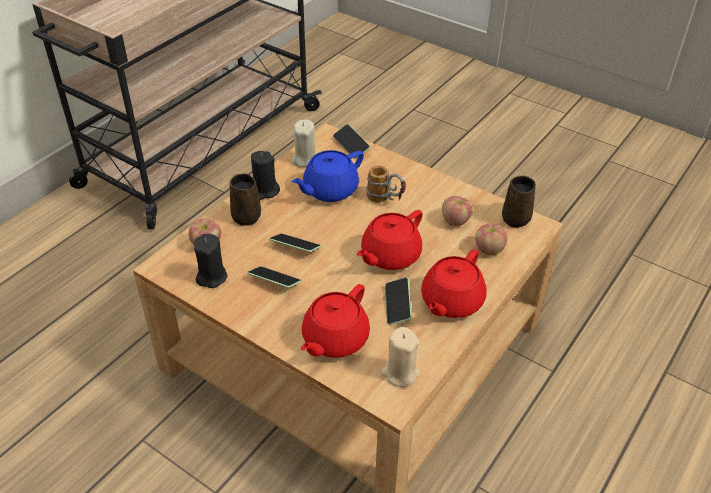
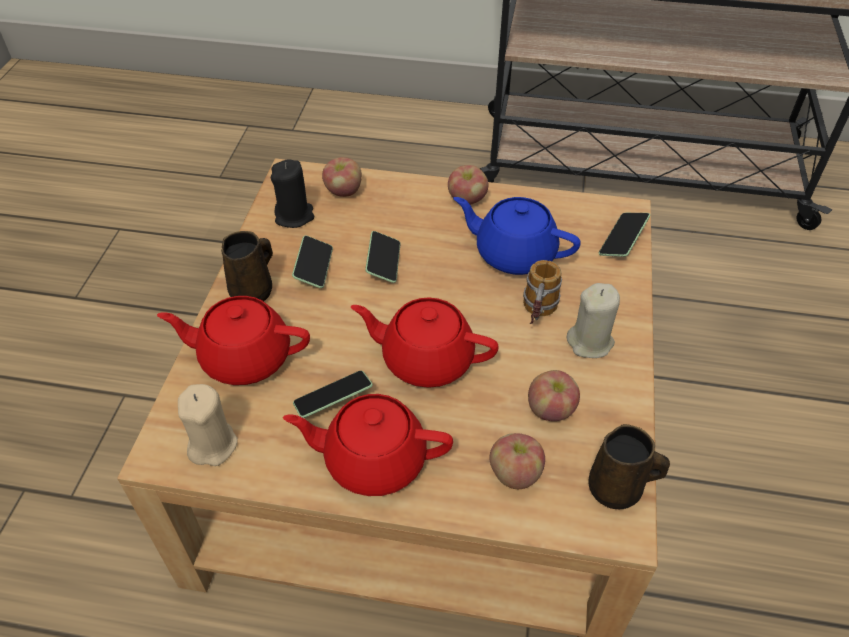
camera: 65 degrees right, 5 degrees up
(245, 216) = (411, 202): brown mug -> brown mug (253, 292)
(265, 191) = (467, 199): black candle -> apple
(304, 159) = (556, 209): beige candle -> beige candle (590, 342)

